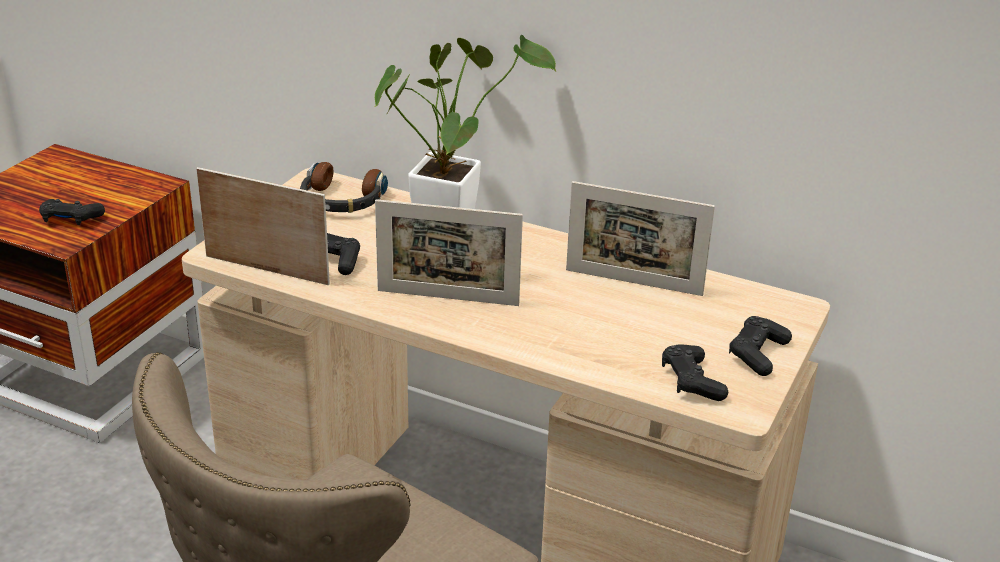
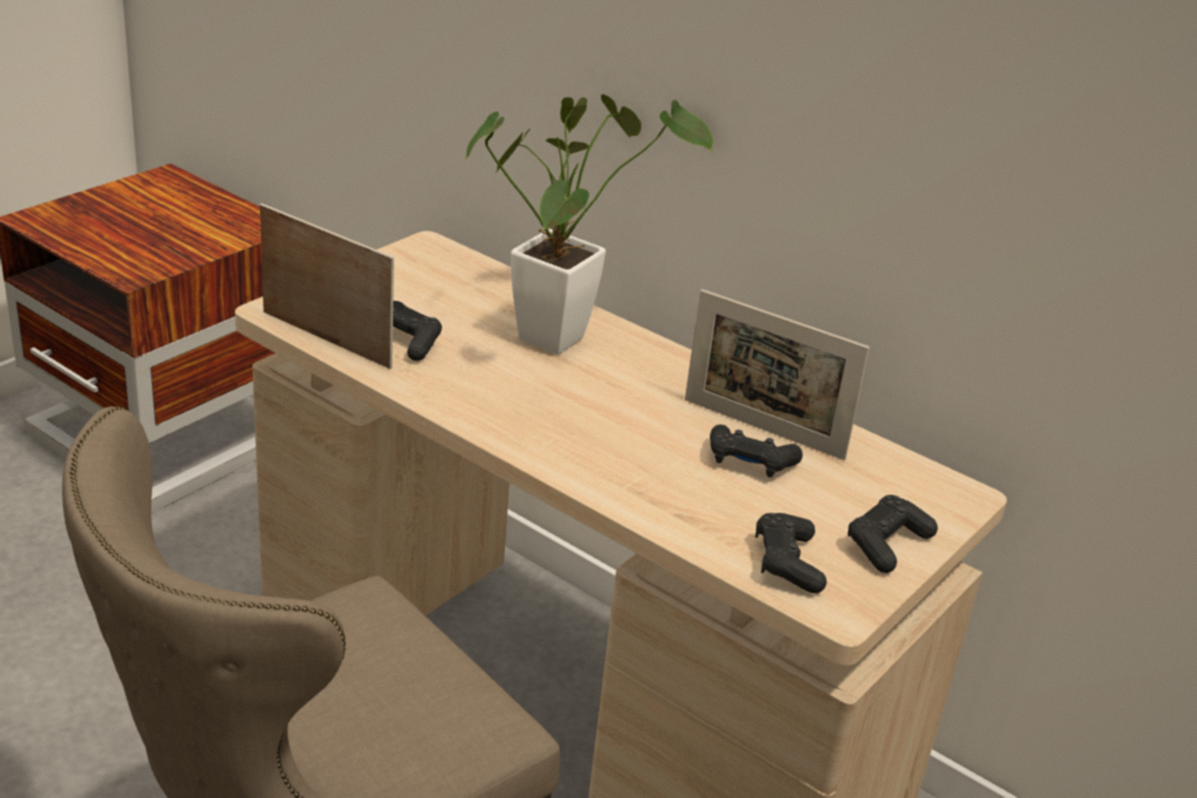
camera: 10 degrees right, 0 degrees up
(70, 219) = (152, 249): black game controller -> black game controller (749, 462)
(341, 200) = (448, 274): headphones -> none
(448, 298) = (526, 408): picture frame -> none

